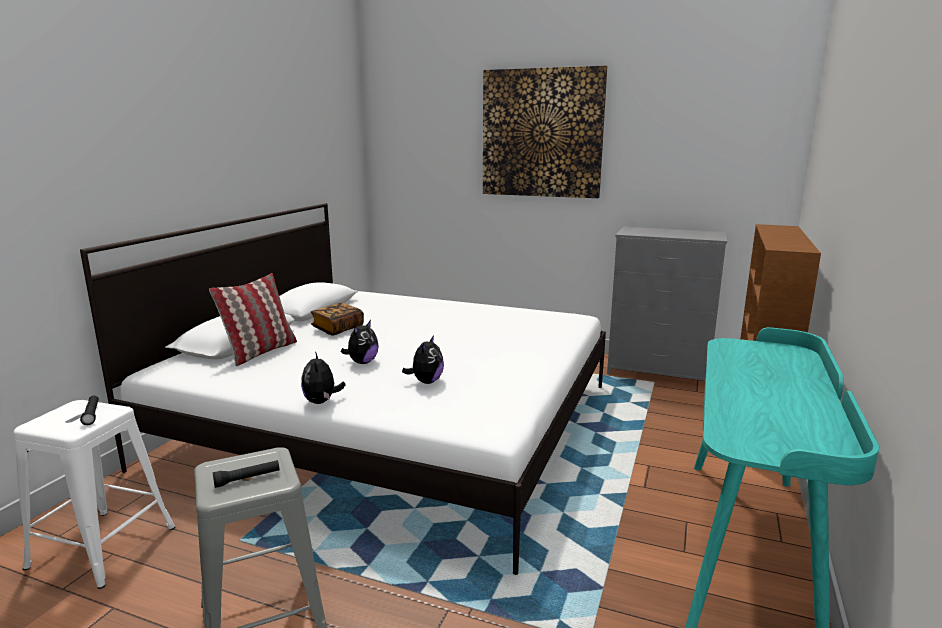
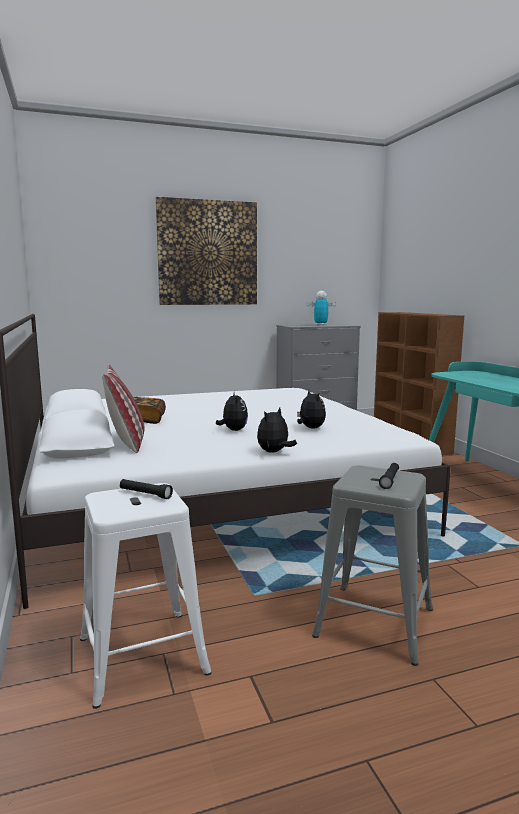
camera: 40 degrees left, 5 degrees down
(322, 402) = (274, 452): plush toy -> plush toy turned 90 degrees clockwise
(671, 234) = (320, 325): none -> toy robot

